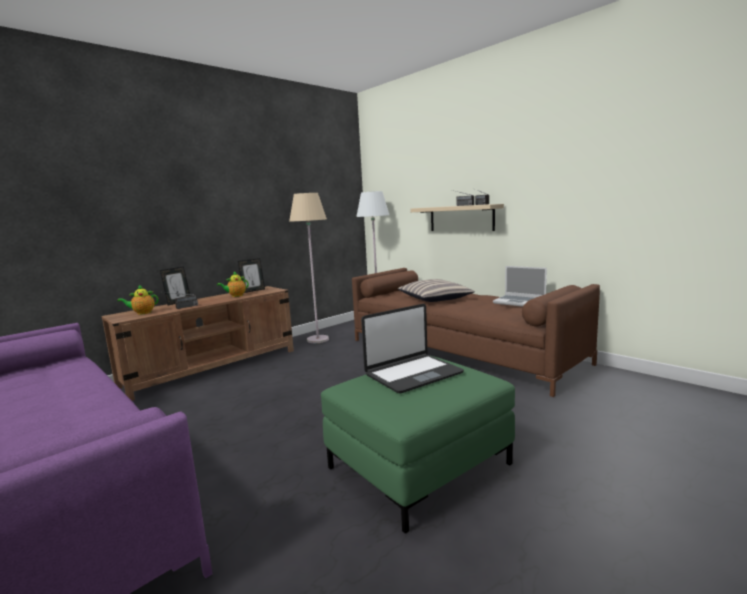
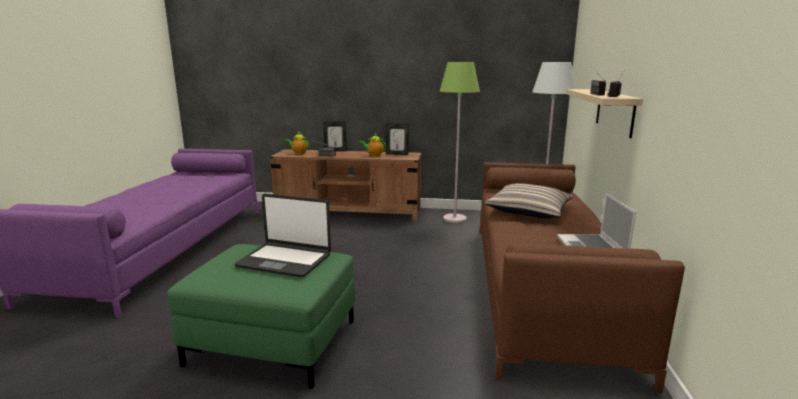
camera: 50 degrees right, 5 degrees up
(317, 339) = (454, 219): beige floor lamp -> green floor lamp

